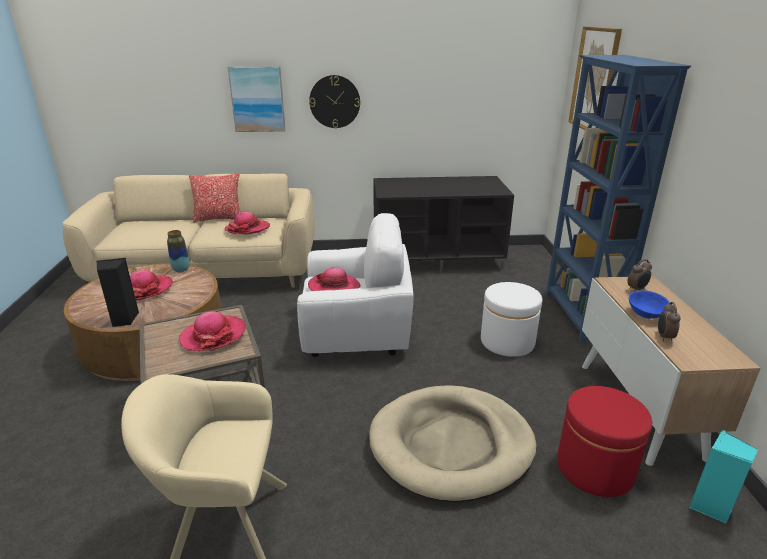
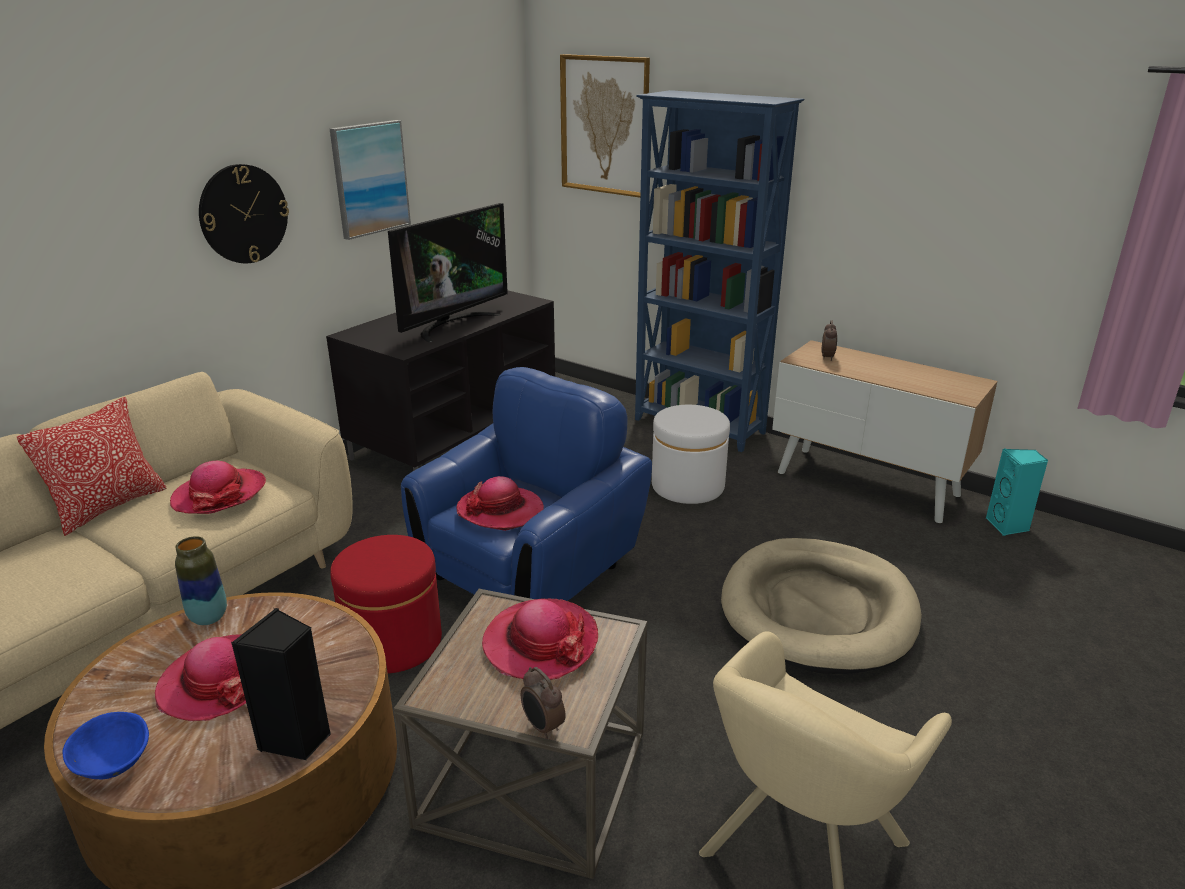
camera: 50 degrees left, 0 degrees up
(257, 99) = (97, 235): picture -> picture (370, 178)
(357, 333) = (529, 569): white armchair -> blue armchair
(434, 190) = (452, 325): none -> television
(595, 468) = (922, 549): red ottoman -> red ottoman (393, 642)
(645, 314) = (875, 376): blue bowl -> blue bowl (113, 764)
(664, 337) = (919, 387): alarm clock -> alarm clock (542, 727)

